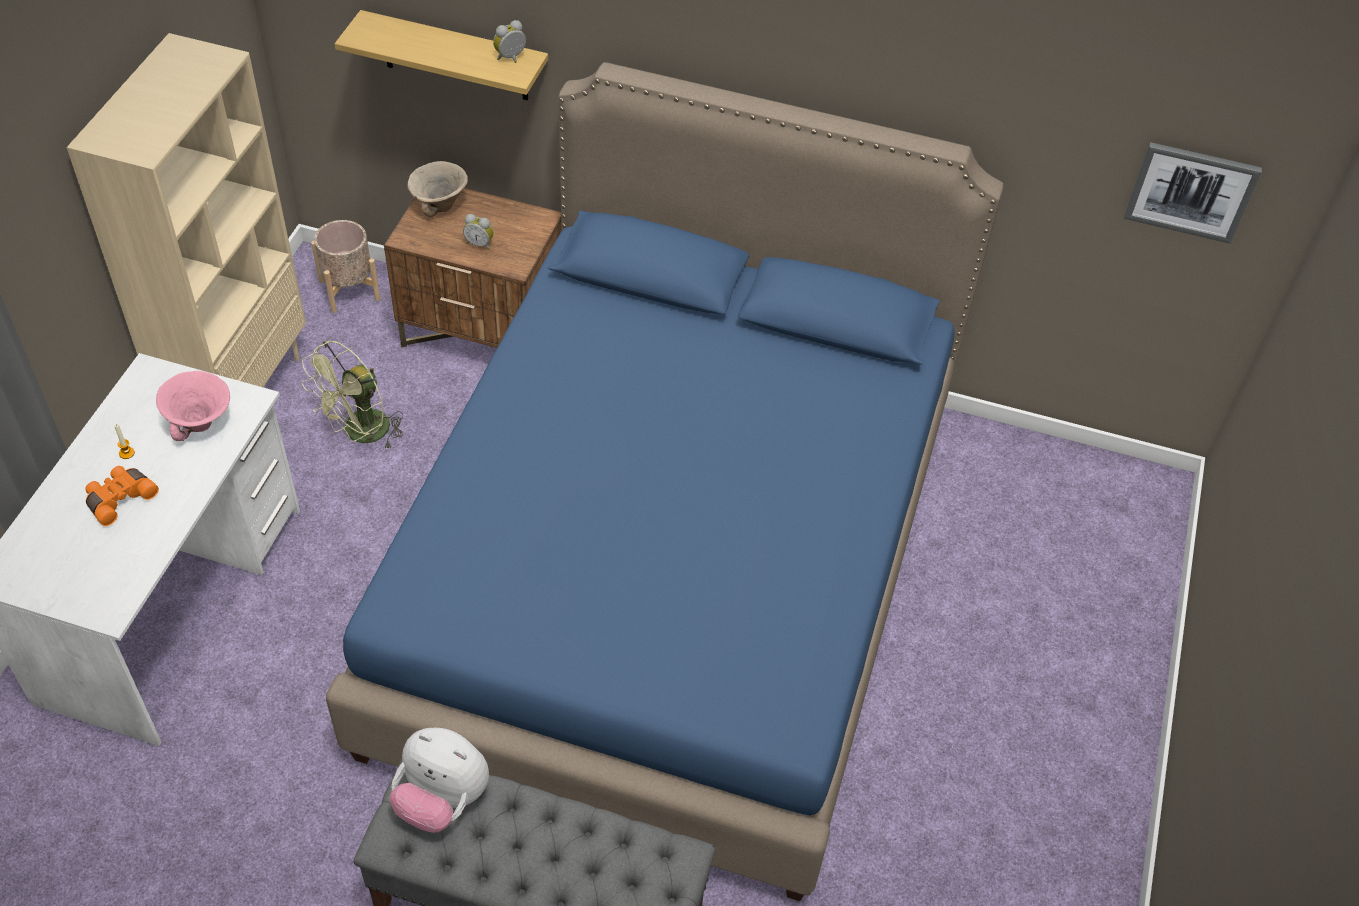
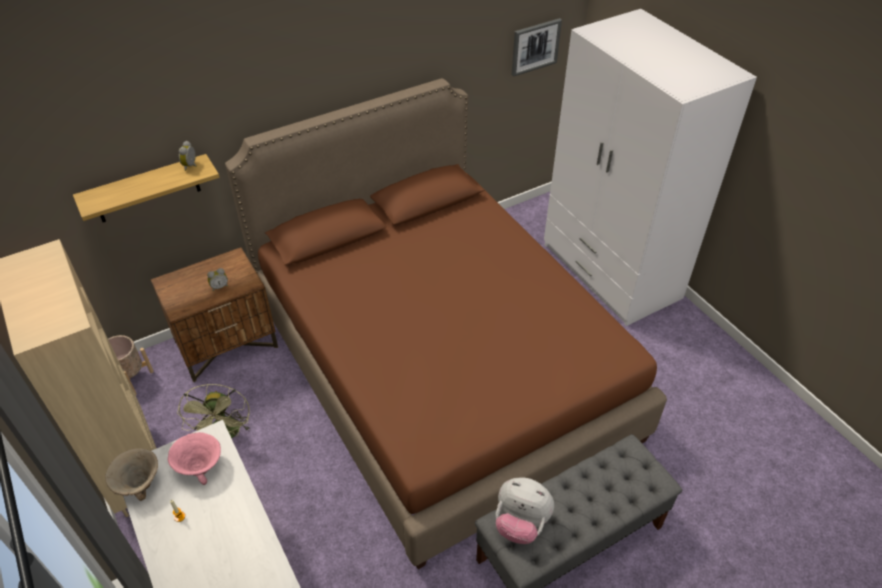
camera: 45 degrees left, 5 degrees down
(119, 498) = (208, 540): orange binoculars -> none
(439, 204) = (174, 285): beige bowl -> beige bowl (138, 484)
(442, 799) = (520, 523): plush toy -> plush toy turned 45 degrees clockwise
(671, 571) = (440, 369): blue bed -> brown bed
(1085, 652) = (610, 272): none -> white wardrobe

